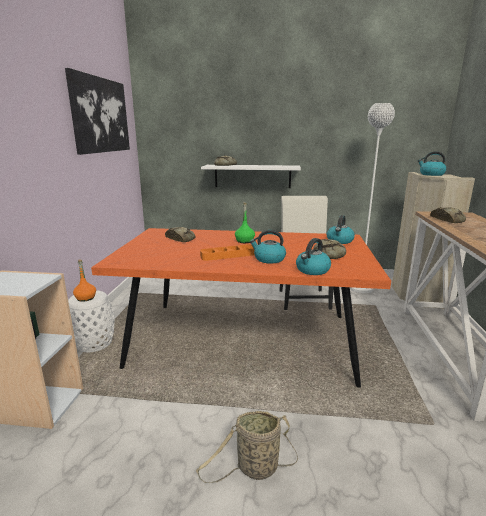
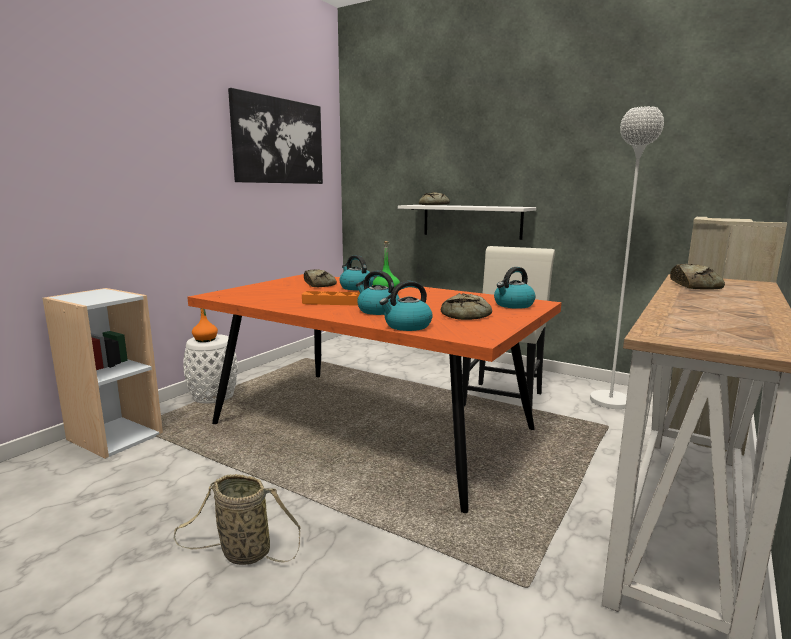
camera: 25 degrees right, 5 degrees down
(431, 174) = (720, 218): kettle -> kettle (356, 287)

